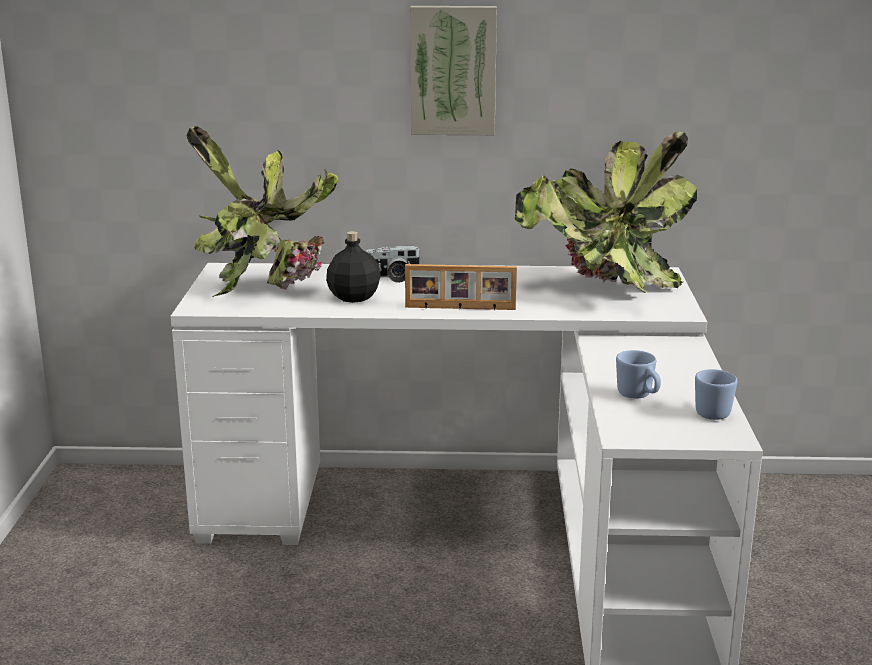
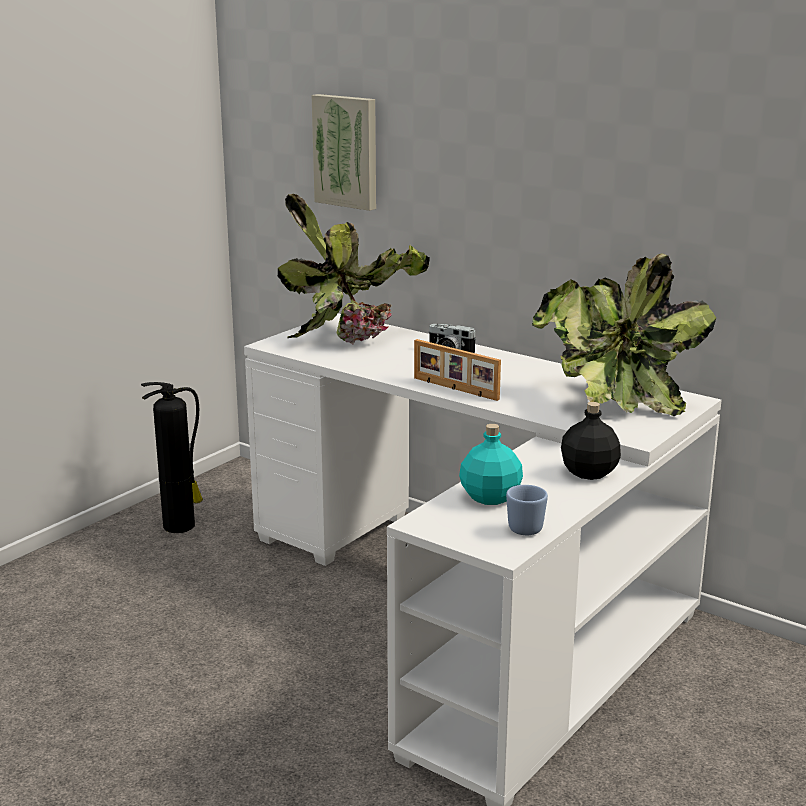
camera: 35 degrees right, 0 degrees up
(83, 557) = (181, 525): none -> fire extinguisher
(354, 297) = (391, 362): black bottle -> black bottle (590, 473)
(453, 70) = (528, 169): picture -> picture (347, 151)
(638, 396) = (491, 497): blue mug -> turquoise bottle

